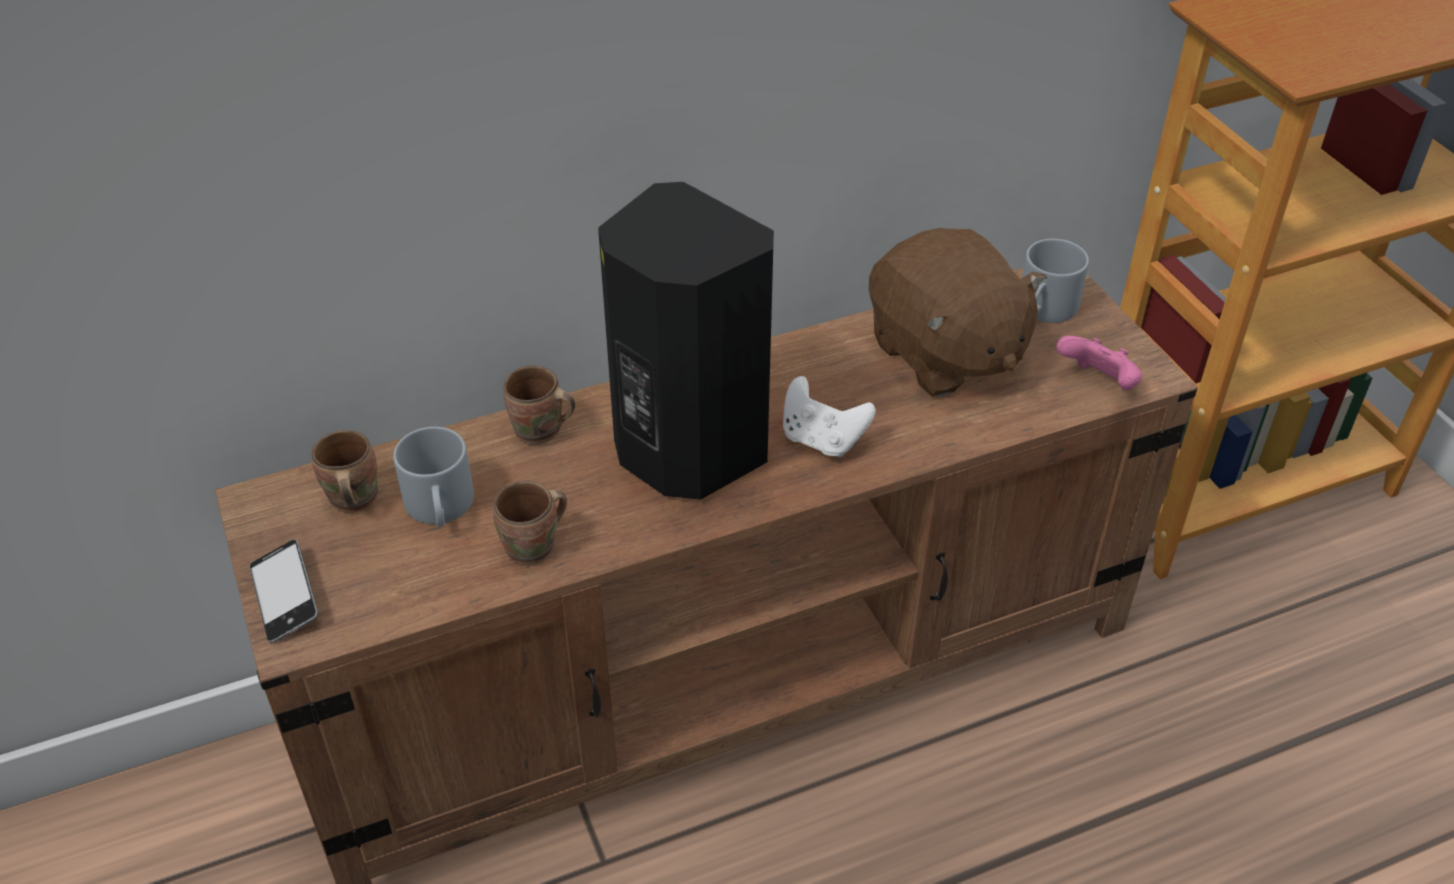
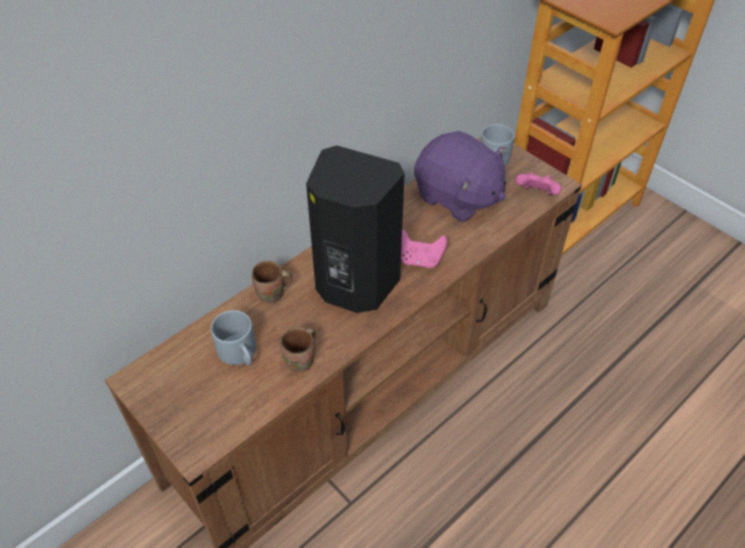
camera: 20 degrees left, 5 degrees up
(285, 597) = (179, 430): phone -> none
(351, 500) = (187, 363): brown mug -> none
(822, 440) = (420, 260): white game controller -> pink game controller
(944, 354) = (457, 197): brown plush toy -> purple plush toy

